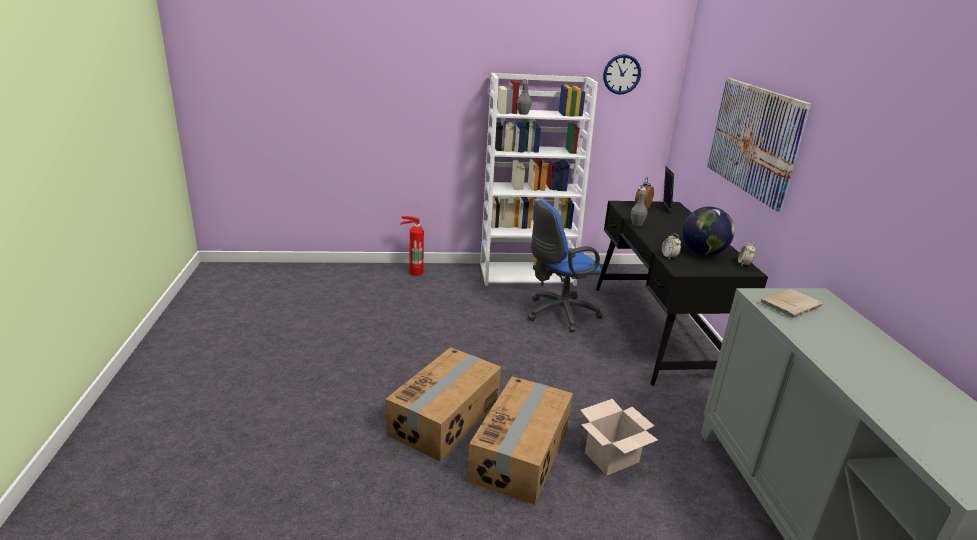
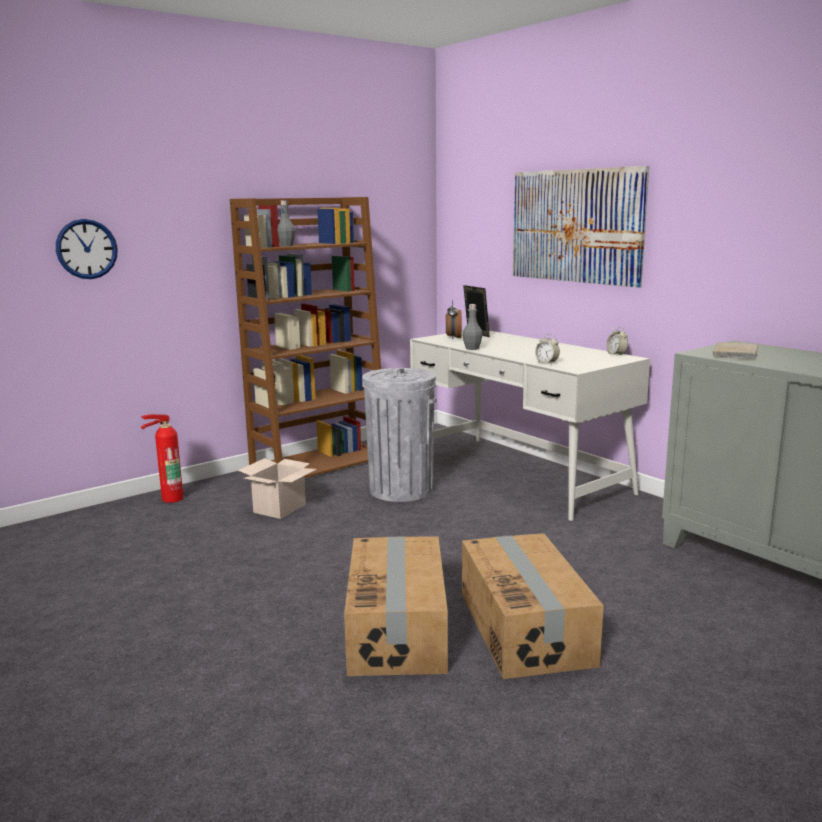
camera: 30 degrees left, 10 degrees down
(528, 274) = (320, 463): white bookcase -> brown bookcase
(558, 314) = (401, 489): blue office chair -> grey trash can
(611, 458) = (615, 595): cardboard box -> cardboard box (279, 509)
(621, 74) = (377, 192): wall clock -> wall clock (86, 249)
(657, 331) = (517, 475): black desk -> white desk
(702, 253) = (570, 355): globe -> none

